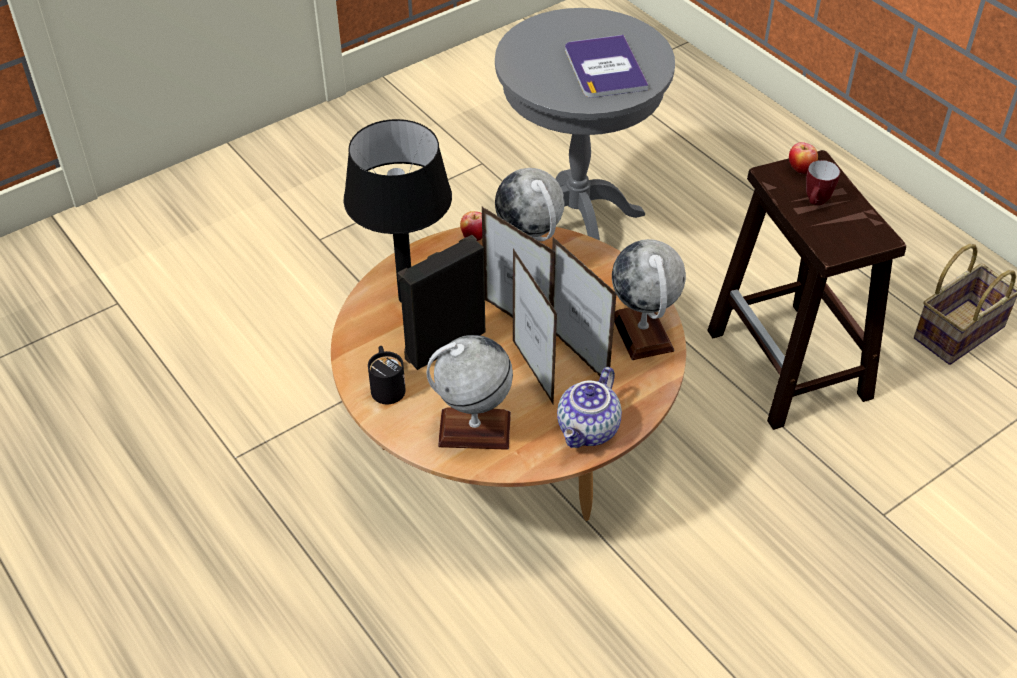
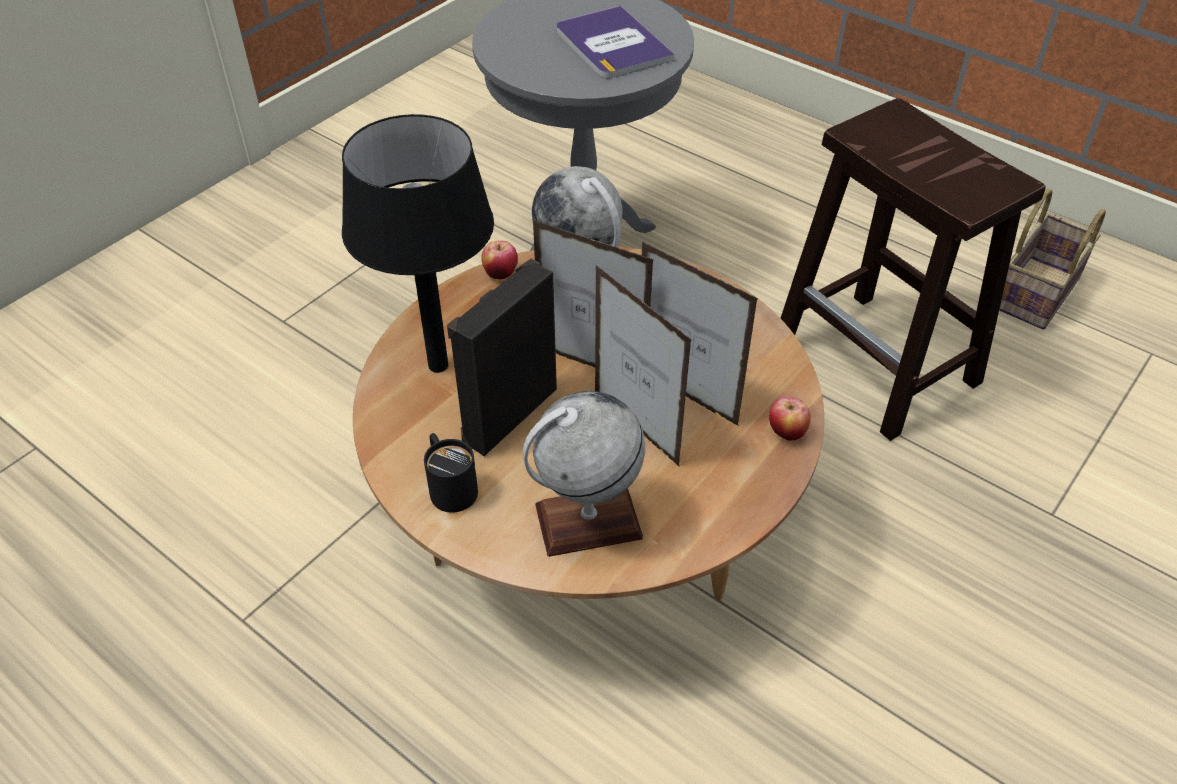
camera: 15 degrees left, 0 degrees up
(589, 430) = (737, 490): teapot -> none
(642, 332) = (752, 351): globe -> none
(800, 170) = (884, 123): apple -> apple (786, 433)
(816, 203) = (920, 156): mug -> none

